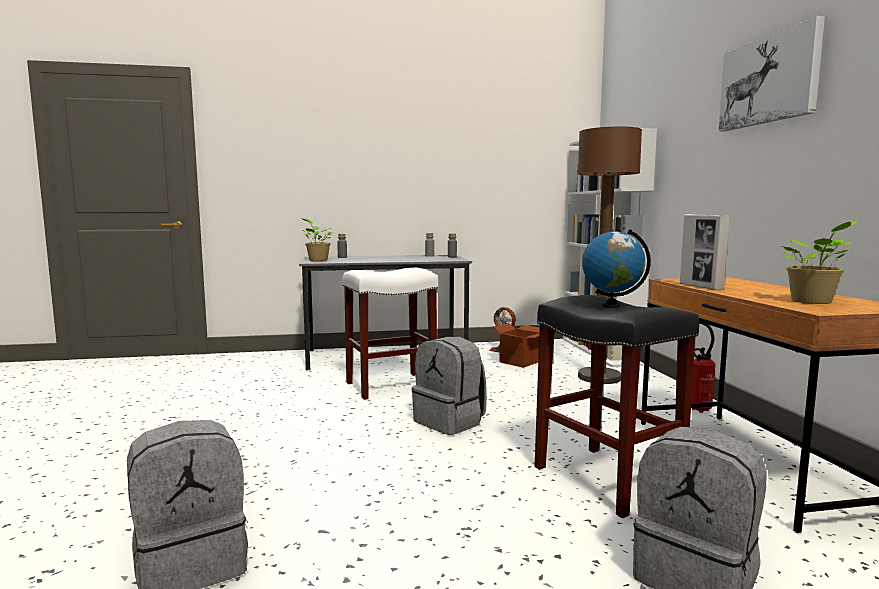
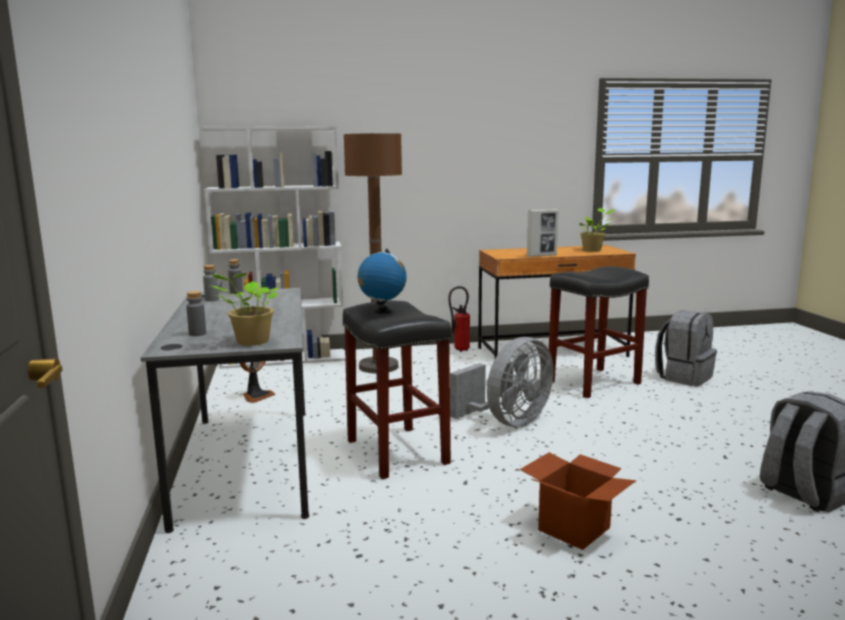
camera: 90 degrees left, 5 degrees up
(390, 386) = (398, 452): white stool -> black stool
(450, 422) = (508, 422): grey backpack -> grey fan
(519, 362) = (313, 391): cardboard box -> cardboard box (574, 529)
(611, 306) = (604, 273): globe -> globe (382, 311)
(769, 80) = (467, 113): picture -> none

